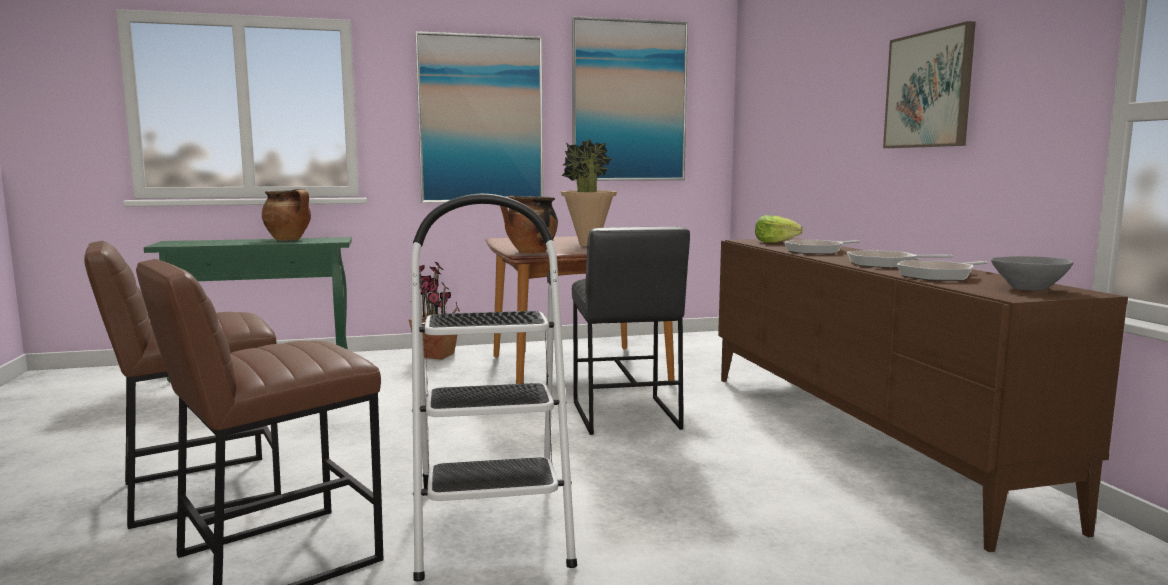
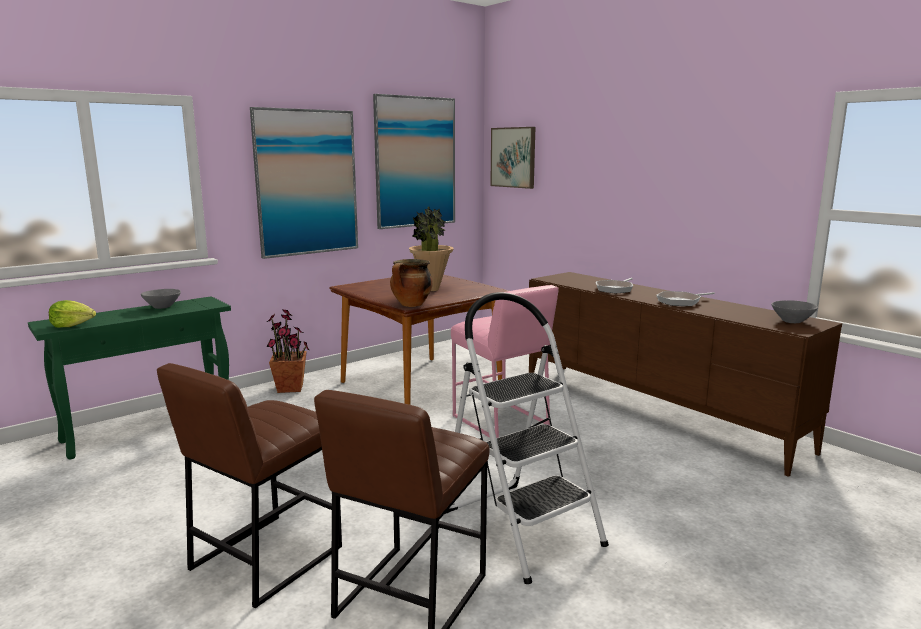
camera: 25 degrees left, 5 degrees up
(289, 239) = (163, 307): cooking pot -> grey bowl
(625, 416) = (501, 421): grey stool -> pink stool
(775, 242) = (569, 279): lettuce -> lettuce (72, 325)
(929, 90) = (679, 179): picture -> picture (513, 157)
(939, 276) = (729, 312): frying pan -> none

